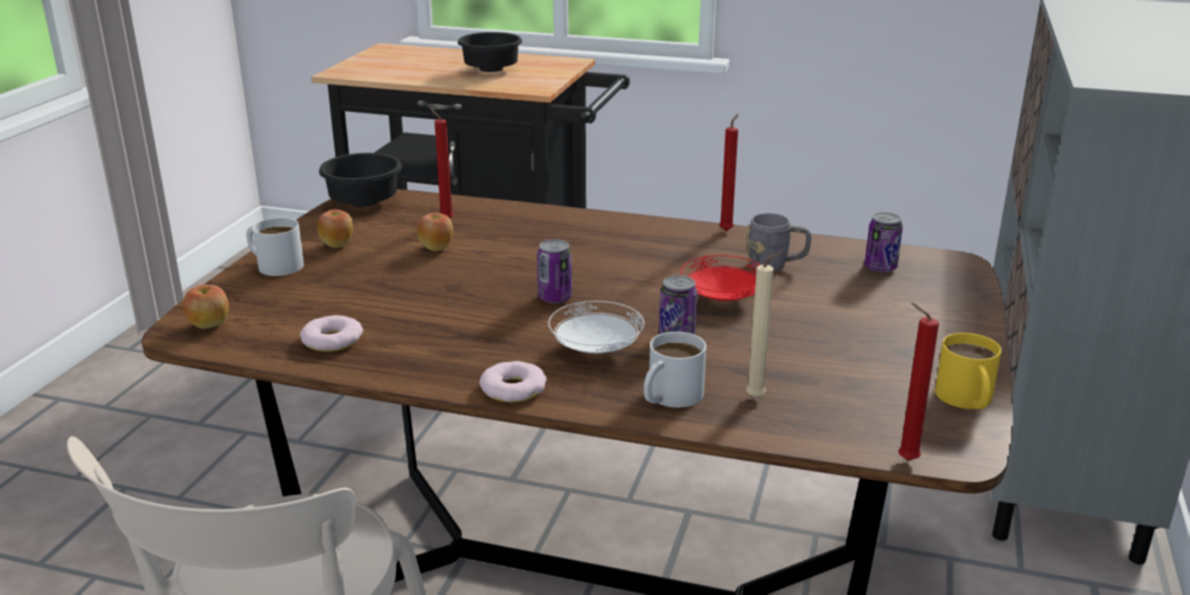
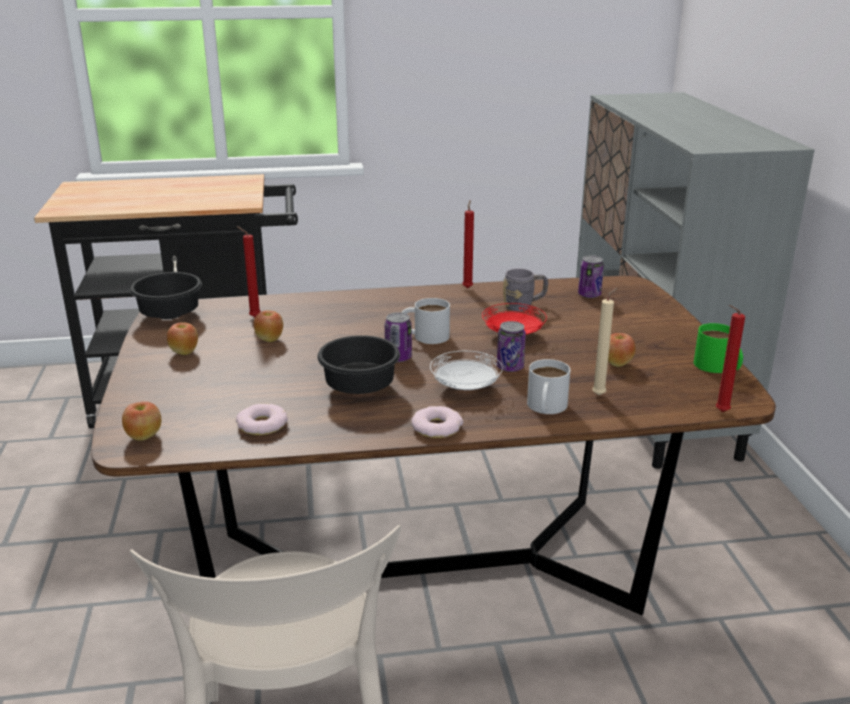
camera: 25 degrees left, 0 degrees up
(274, 264) = (146, 377): white mug -> white mug (424, 336)
(489, 70) = (188, 193): black bowl -> black bowl (357, 388)
(824, 363) = (617, 363): none -> apple
(967, 400) = (718, 367): yellow mug -> green mug

